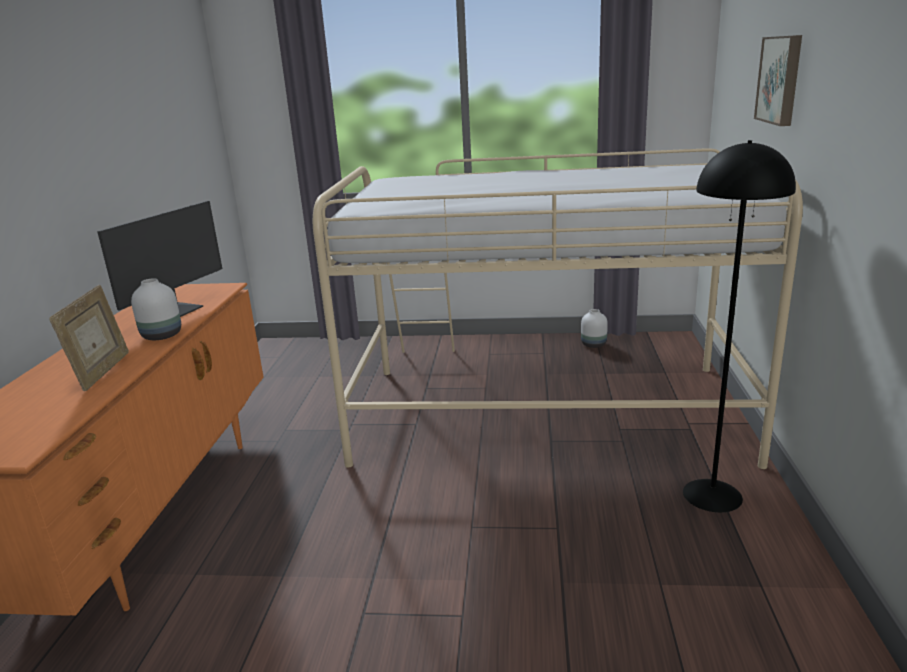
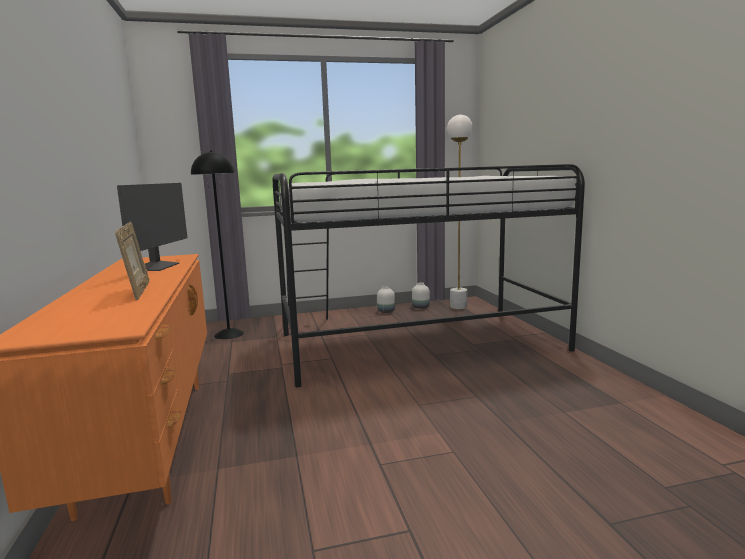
camera: 20 degrees left, 10 degrees down
(161, 336) = (164, 275): white vase -> white vase (385, 311)
(540, 411) = (414, 342): beige bed -> black bed
(649, 350) = (458, 307): none -> white floor lamp
(712, 494) = (555, 366): black floor lamp -> black floor lamp (229, 334)
(781, 79) = (547, 117): picture -> none

